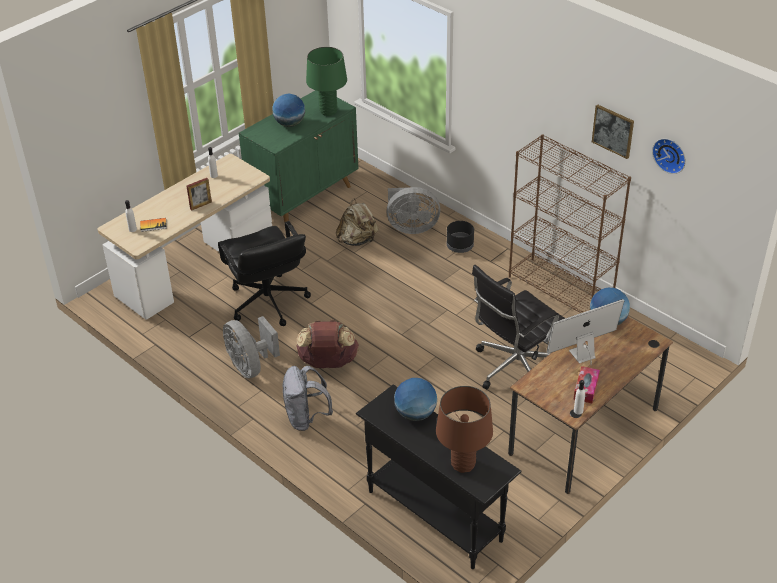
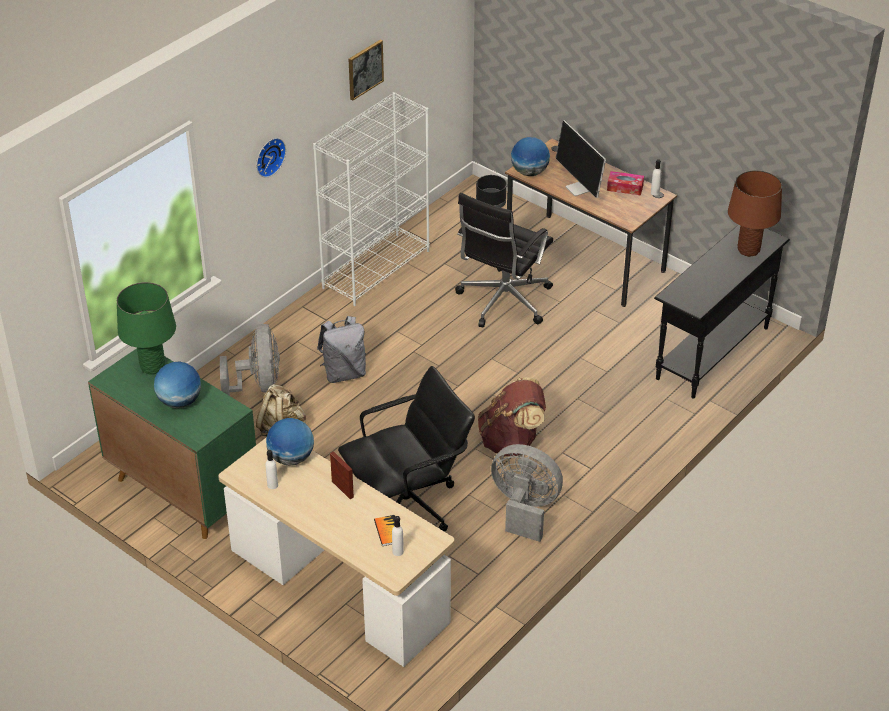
camera: 95 degrees left, 0 degrees up
(250, 366) = (524, 508): grey fan -> grey fan turned 120 degrees counterclockwise
(306, 418) = (601, 452): grey backpack -> grey backpack (344, 373)
(415, 414) = (692, 280): globe -> globe (291, 458)
(460, 246) = (297, 343): black planter -> black planter (491, 203)
(515, 368) = (502, 302): black office chair -> black office chair turned 75 degrees clockwise
(561, 290) = (376, 269): brown bookcase -> white bookcase
(670, 154) = (412, 37): wall clock -> wall clock (268, 156)

